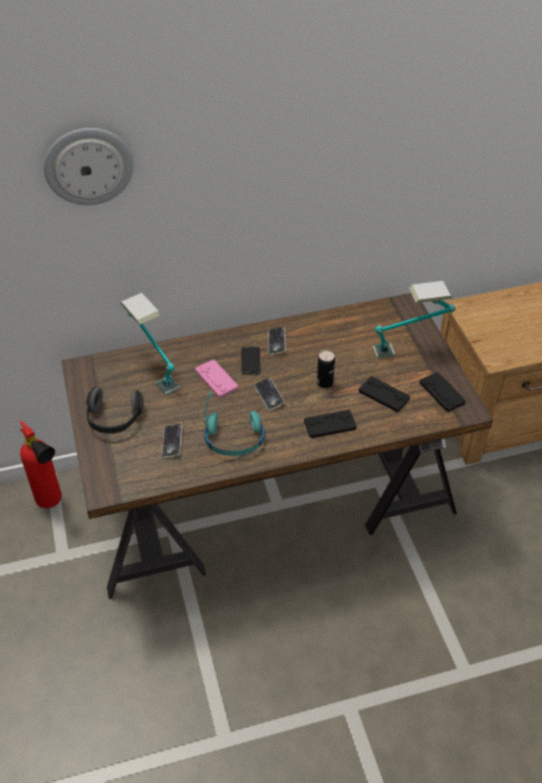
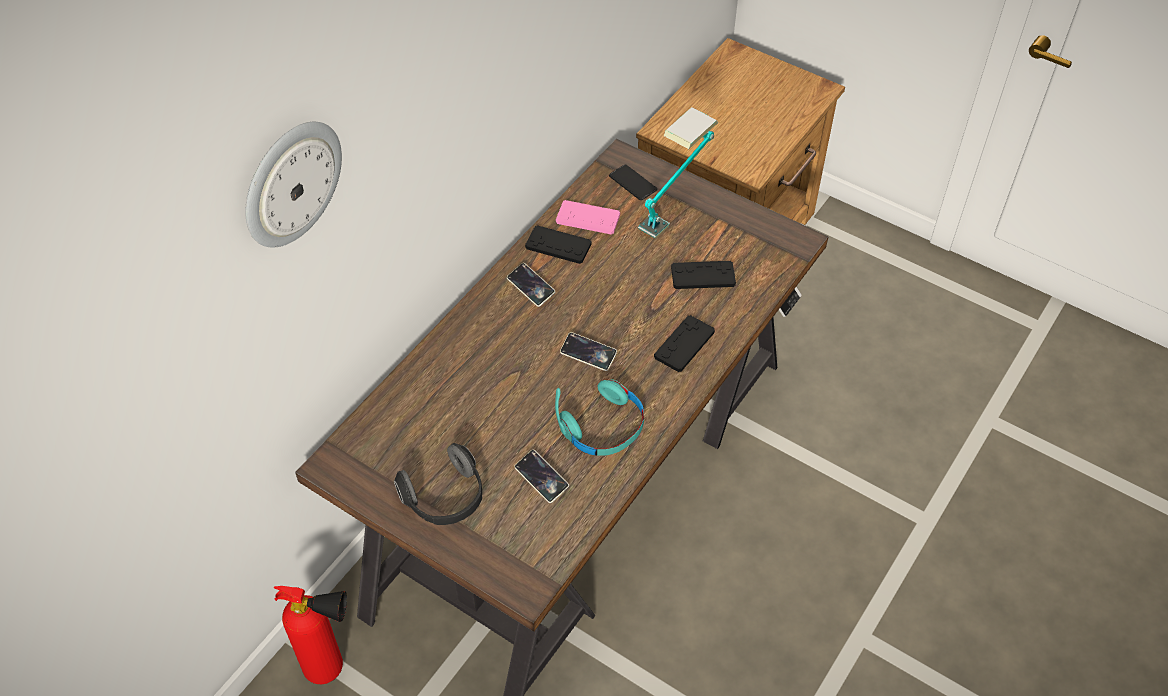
camera: 40 degrees left, 5 degrees up
(153, 369) = (425, 408): table lamp -> none
(216, 379) = (510, 373): pink game controller -> pink game controller (588, 218)
(250, 361) = (525, 327): phone -> phone (632, 183)
(325, 382) = (630, 301): can -> none
(442, 392) = (755, 237): black game controller -> black game controller (558, 245)

